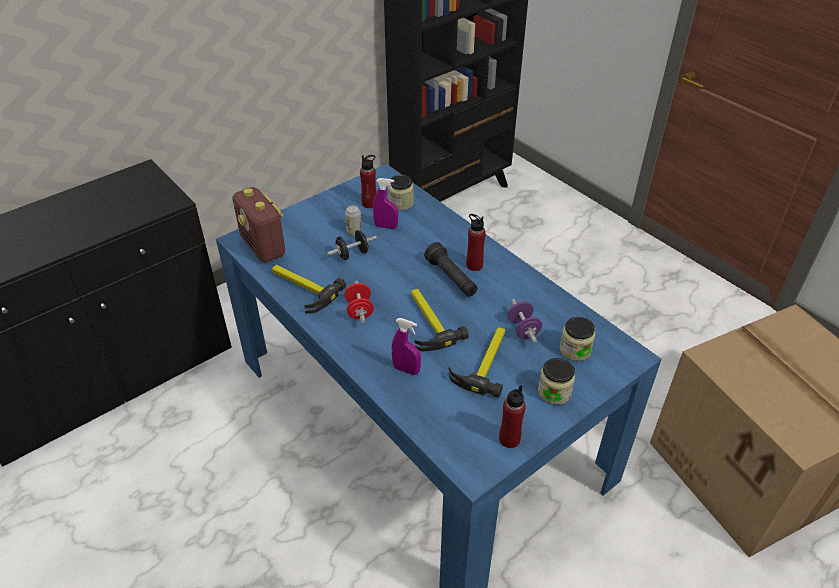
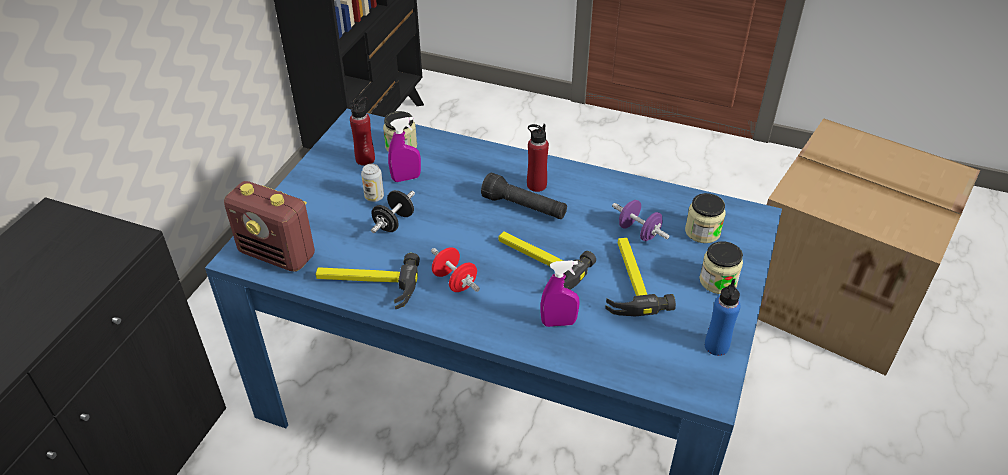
camera: 30 degrees left, 0 degrees up
(509, 439) = (716, 346): red bottle -> blue bottle

